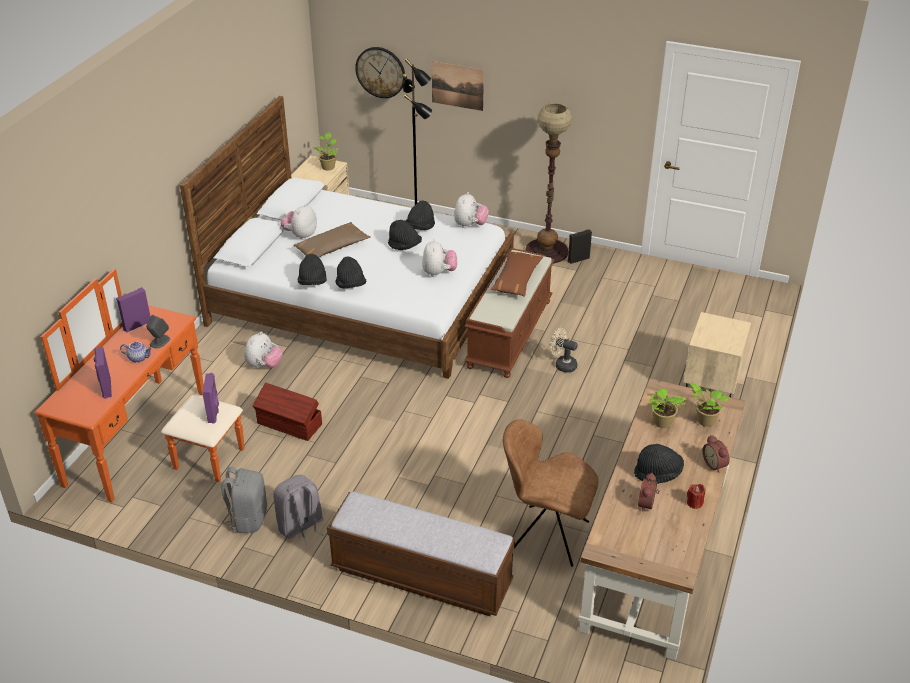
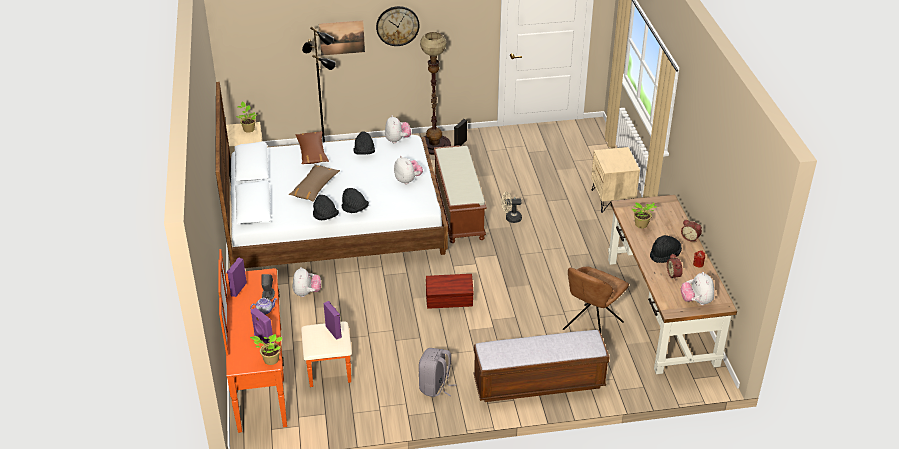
camera: 30 degrees left, 0 degrees up
(248, 519) = (394, 396): grey backpack -> none
(289, 424) = (364, 325): brown storage box -> brown storage box (449, 301)
(300, 235) = (282, 186): plush toy -> plush toy (696, 301)
(380, 72) = (274, 42): wall clock -> wall clock (397, 25)
(404, 246) = (366, 169): black hat -> none
(516, 279) = (458, 168): brown pillow -> brown pillow (312, 153)
(547, 535) = (591, 327): brown chair -> brown chair turned 45 degrees counterclockwise
(704, 420) = (663, 214): potted plant -> potted plant (270, 360)

